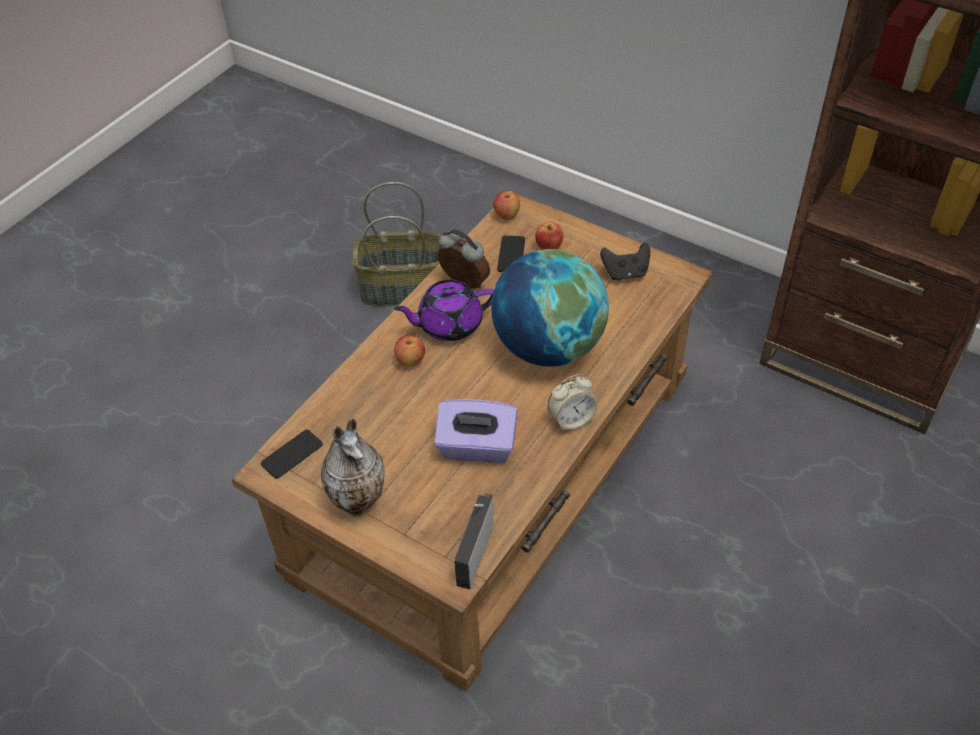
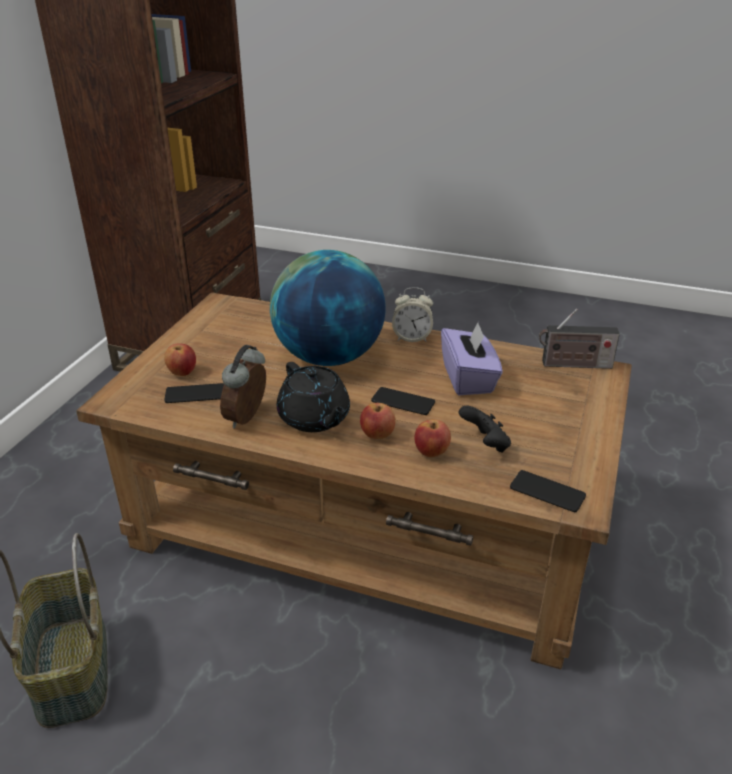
camera: 105 degrees left, 15 degrees down
(360, 501) = (571, 433): vase -> none
(448, 324) = (314, 418): purple teapot -> black teapot
(453, 388) = (403, 402): none -> phone
(506, 215) = (125, 405): apple -> apple (431, 452)
(571, 419) = (412, 338): alarm clock -> alarm clock turned 135 degrees clockwise
(625, 273) = (219, 329): black game controller -> black game controller (485, 444)

